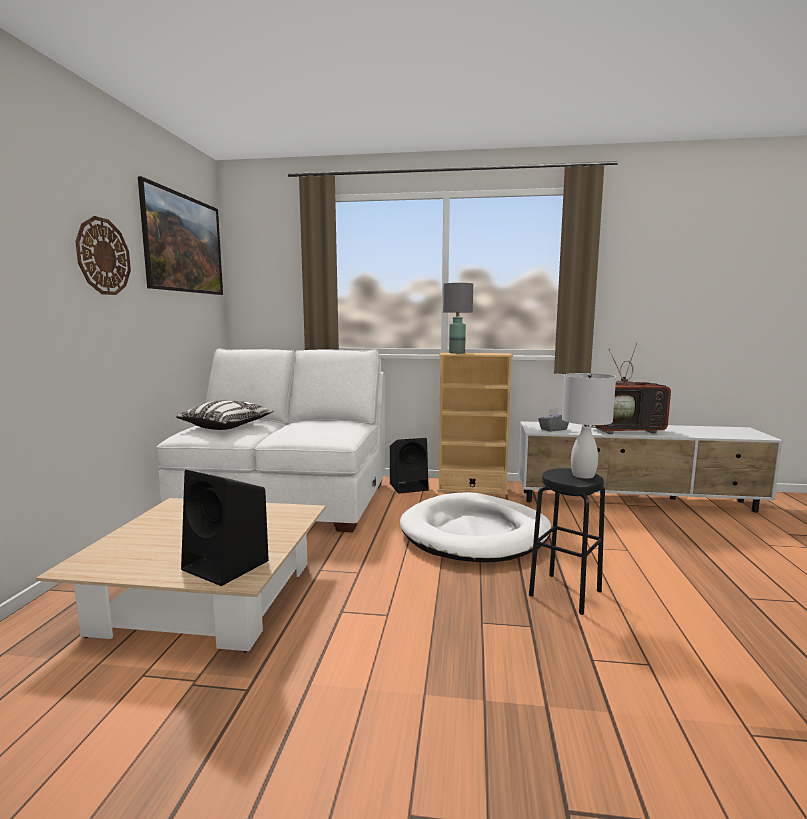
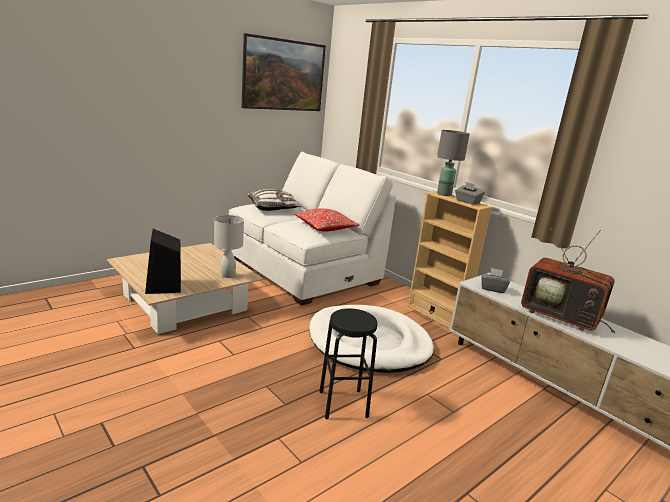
camera: 40 degrees right, 10 degrees up
(103, 256) = (206, 89): wall clock -> none
(334, 426) = (325, 228): none -> pillow
(409, 487) = (394, 294): black speaker -> none
(489, 353) = (467, 202): none -> grey tissue box
(582, 475) = (361, 321): white table lamp -> white table lamp (227, 275)

